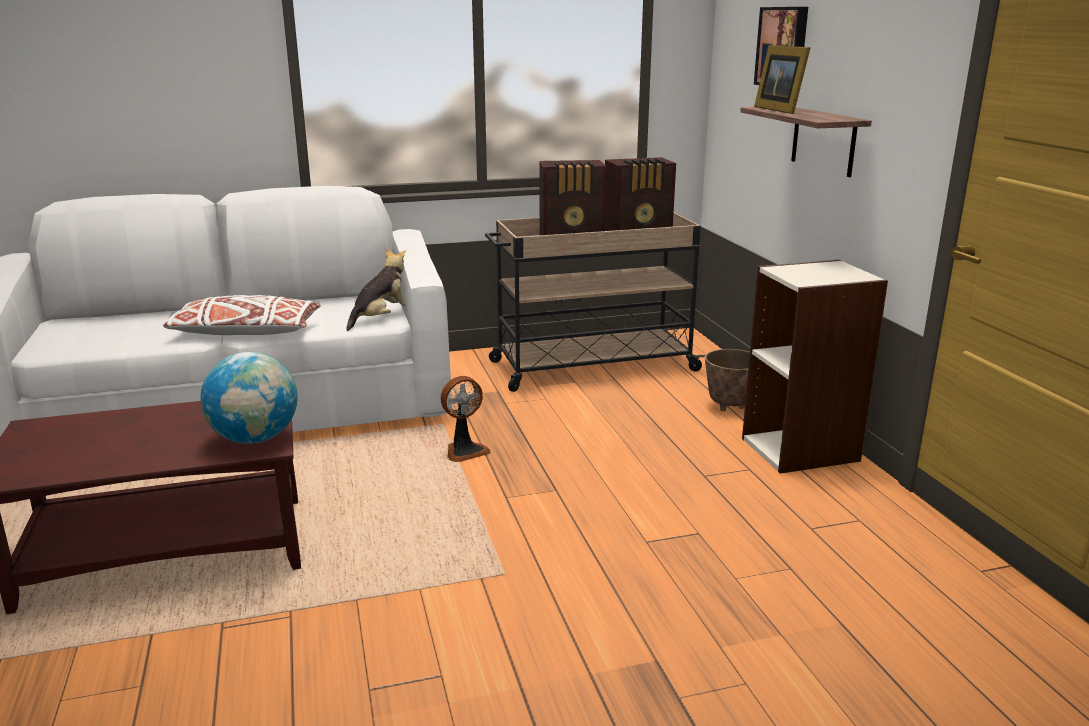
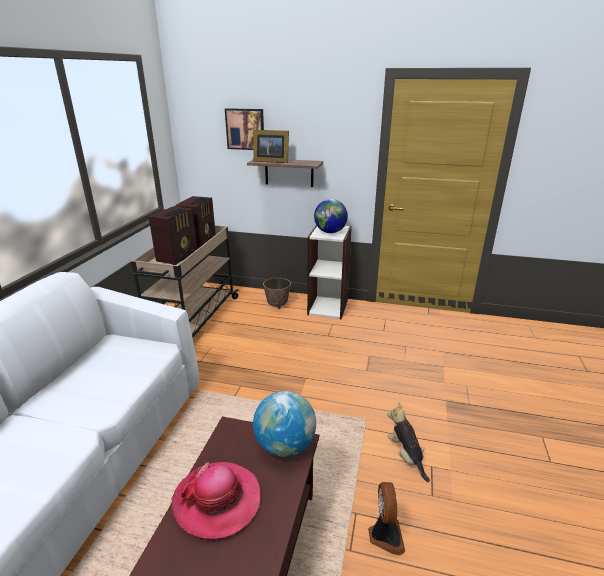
camera: 60 degrees left, 5 degrees up
(146, 427) = (217, 500): none -> hat
(245, 332) = (93, 413): white pillow -> none
(381, 318) = (150, 350): plush toy -> plush toy (406, 456)
(464, 451) = (238, 393): fan -> fan (385, 536)
(814, 274) = (330, 232): none -> globe

